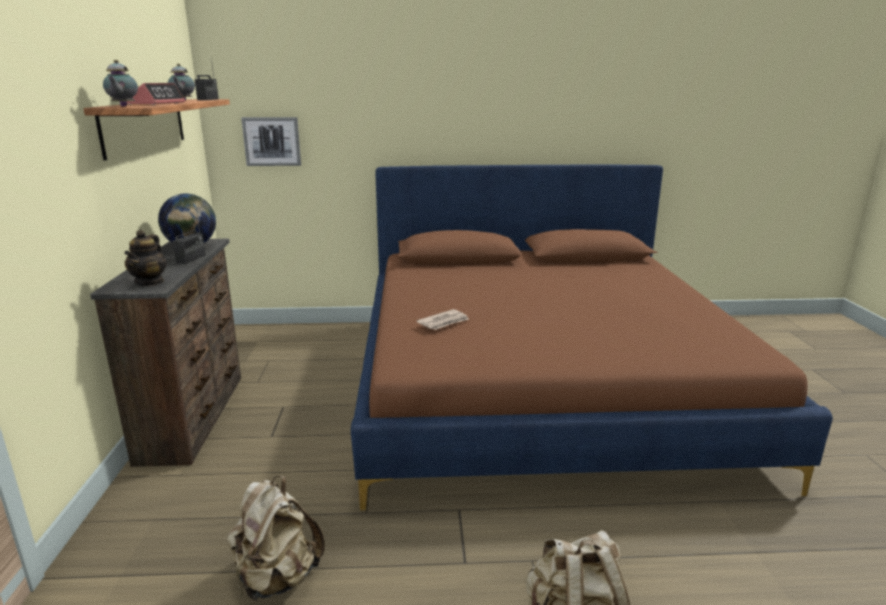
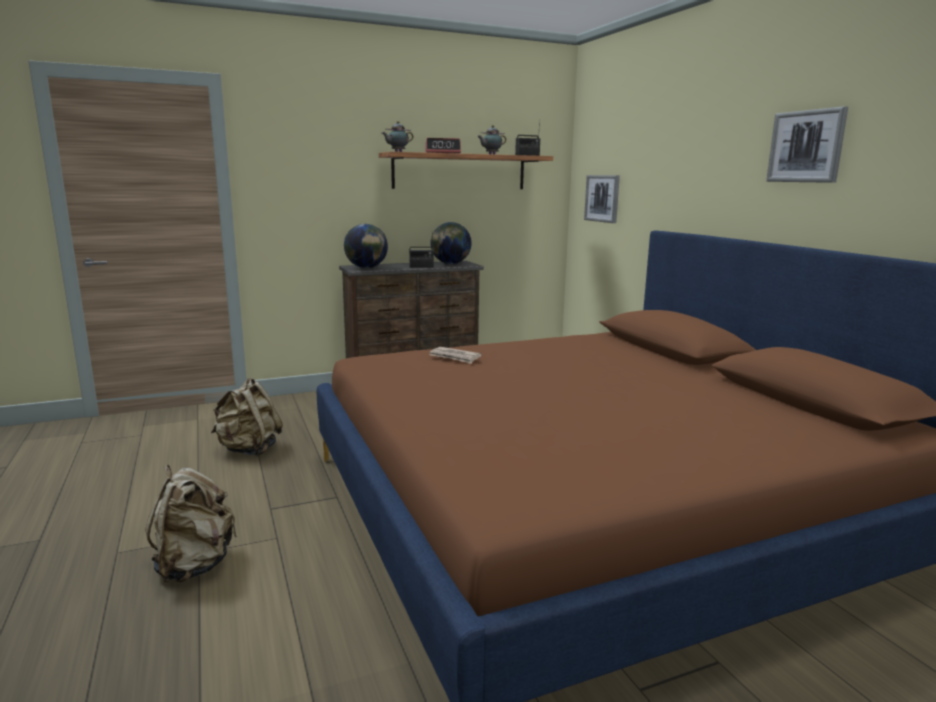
camera: 70 degrees right, 5 degrees down
(150, 282) = (366, 268): teapot -> globe
(510, 96) = (806, 146): none -> picture

